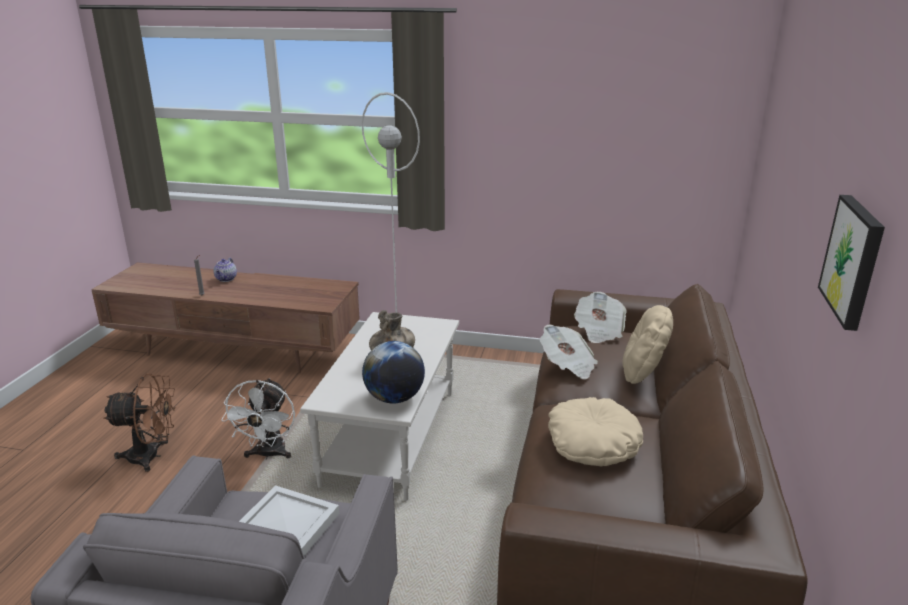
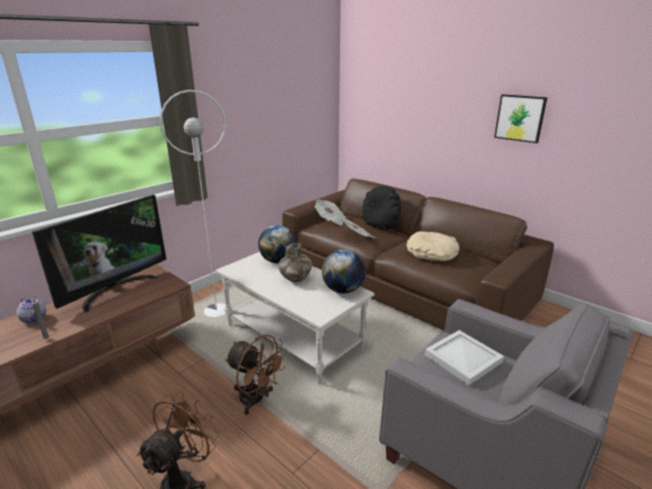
camera: 60 degrees left, 0 degrees up
(268, 455) = (257, 400): white fan -> brown fan
(293, 286) = (115, 289): none -> television
(428, 336) = (278, 261): none -> globe
(643, 375) = (380, 226): beige pillow -> black pillow

